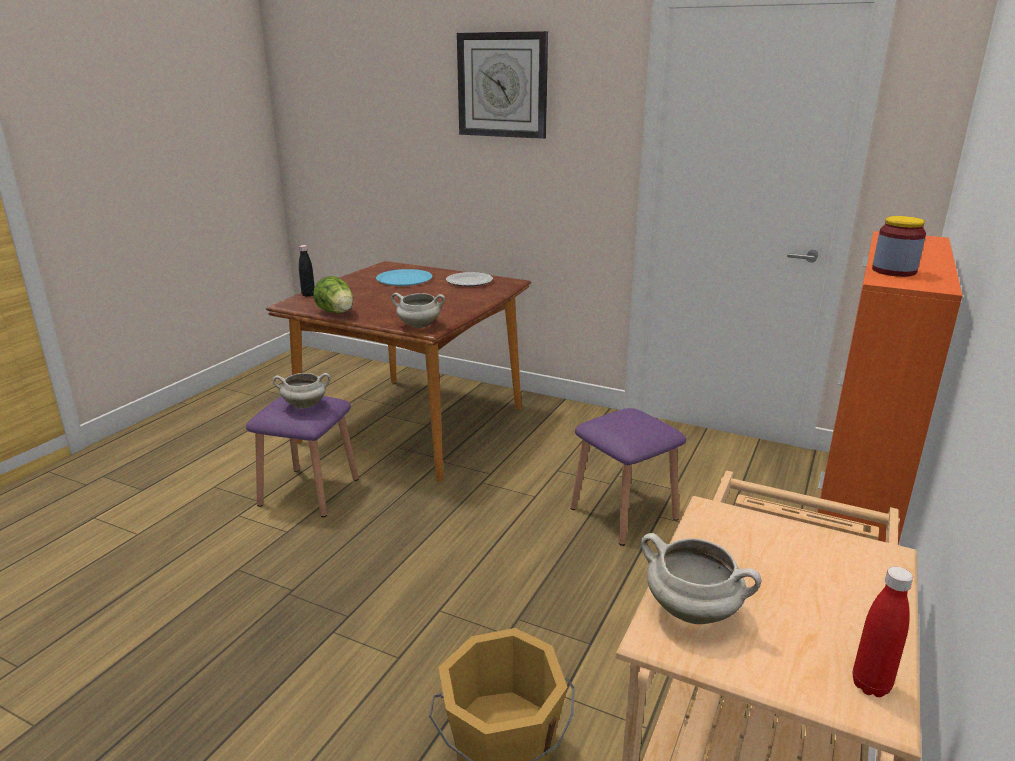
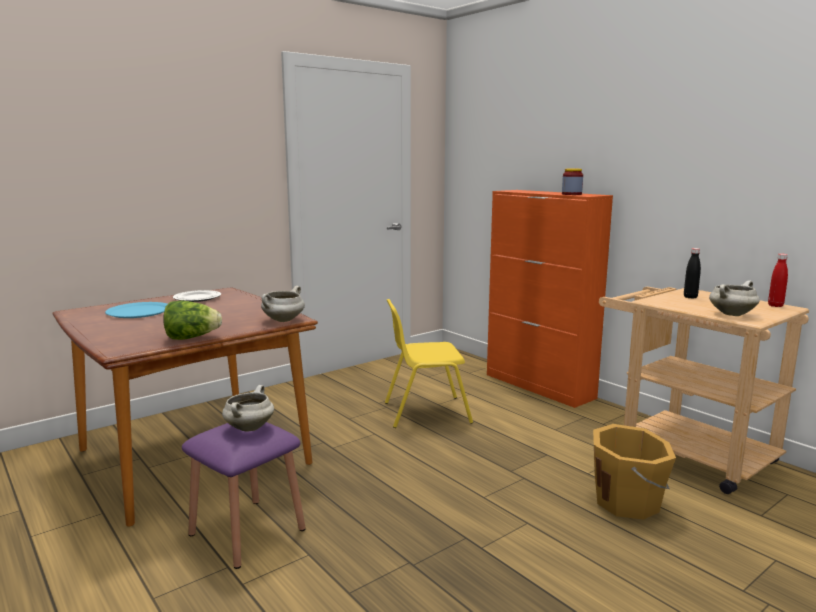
camera: 65 degrees left, 10 degrees down
(308, 295) = (103, 342): black bottle -> black bottle (690, 297)
(502, 85) = (161, 117): wall clock -> none
(624, 513) = (425, 412): purple stool -> yellow chair

